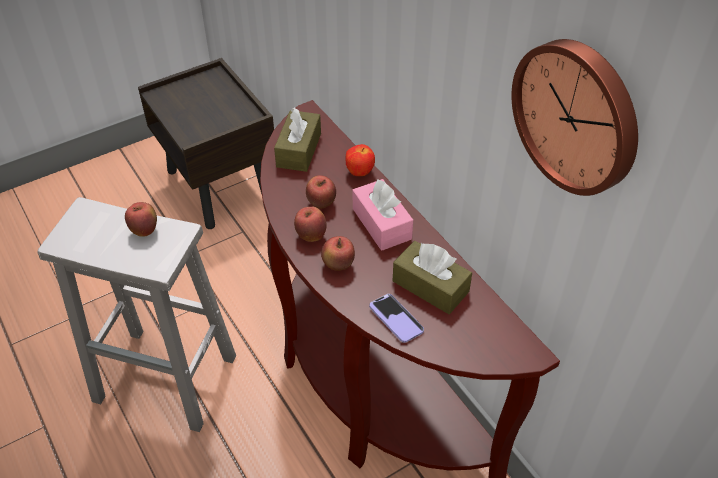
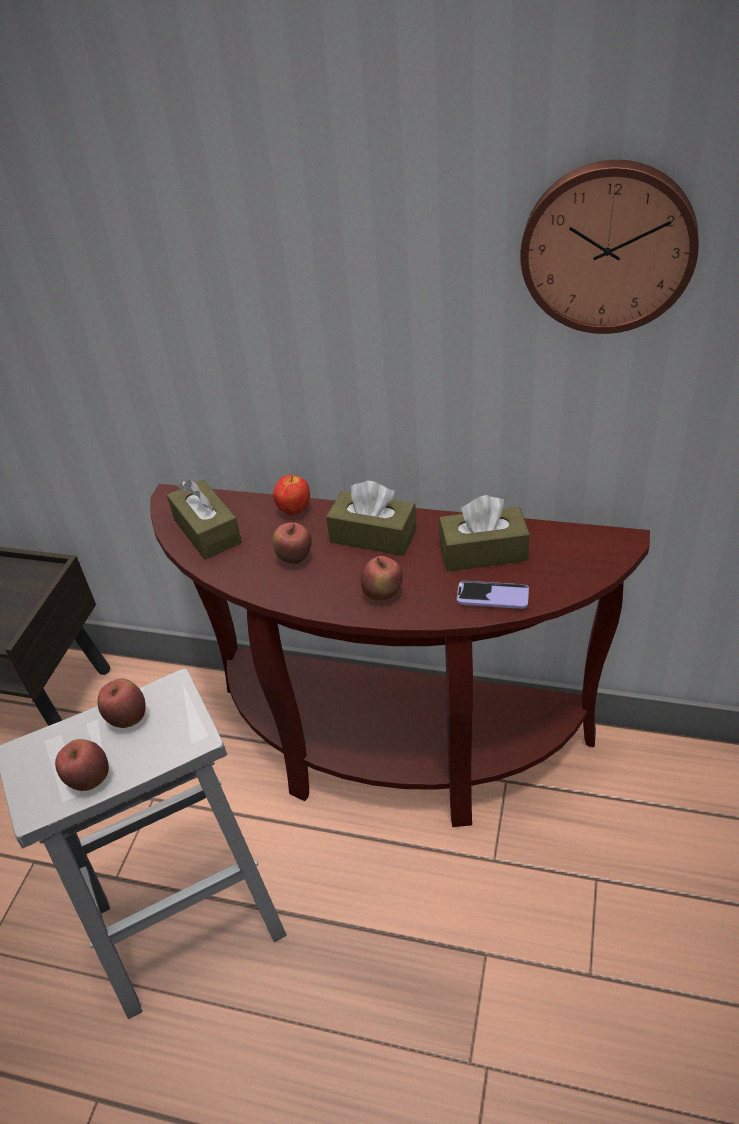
camera: 40 degrees left, 5 degrees down
(311, 235) = (323, 590): apple -> apple (89, 779)
(381, 224) = (373, 536): pink tissue box -> brown tissue box

